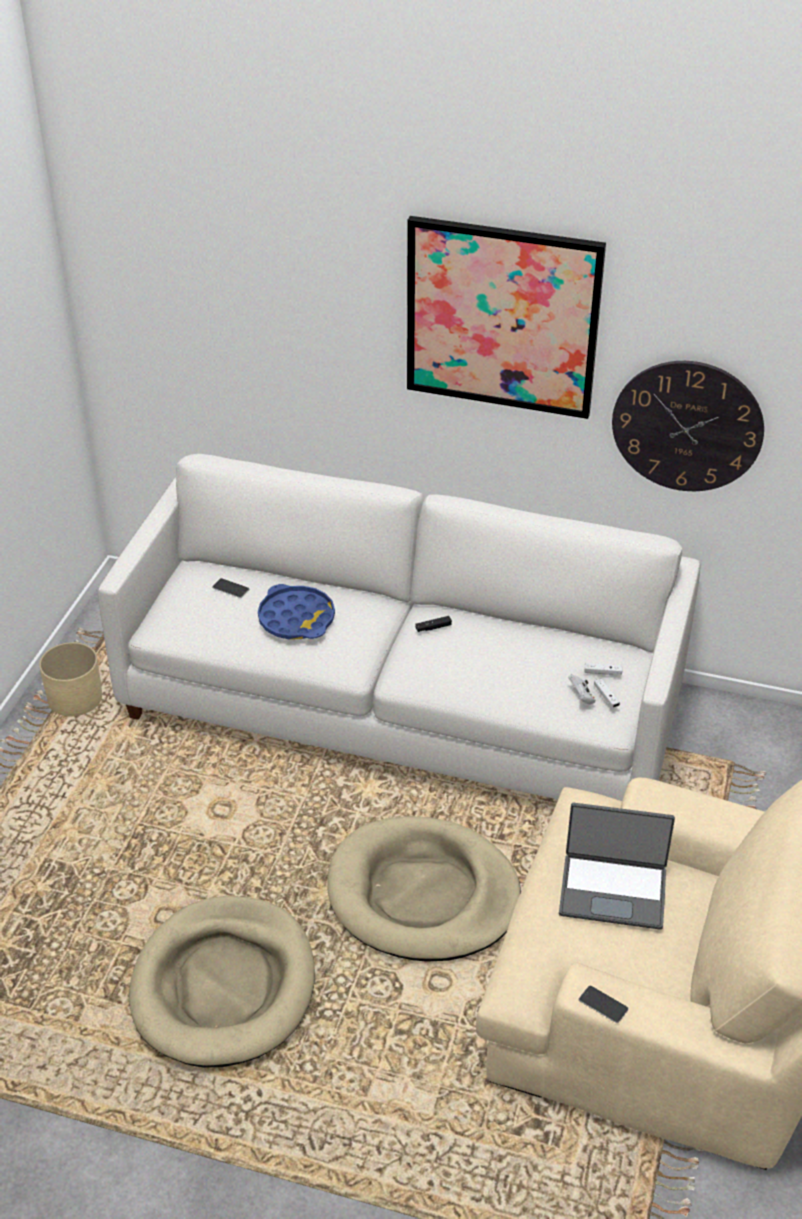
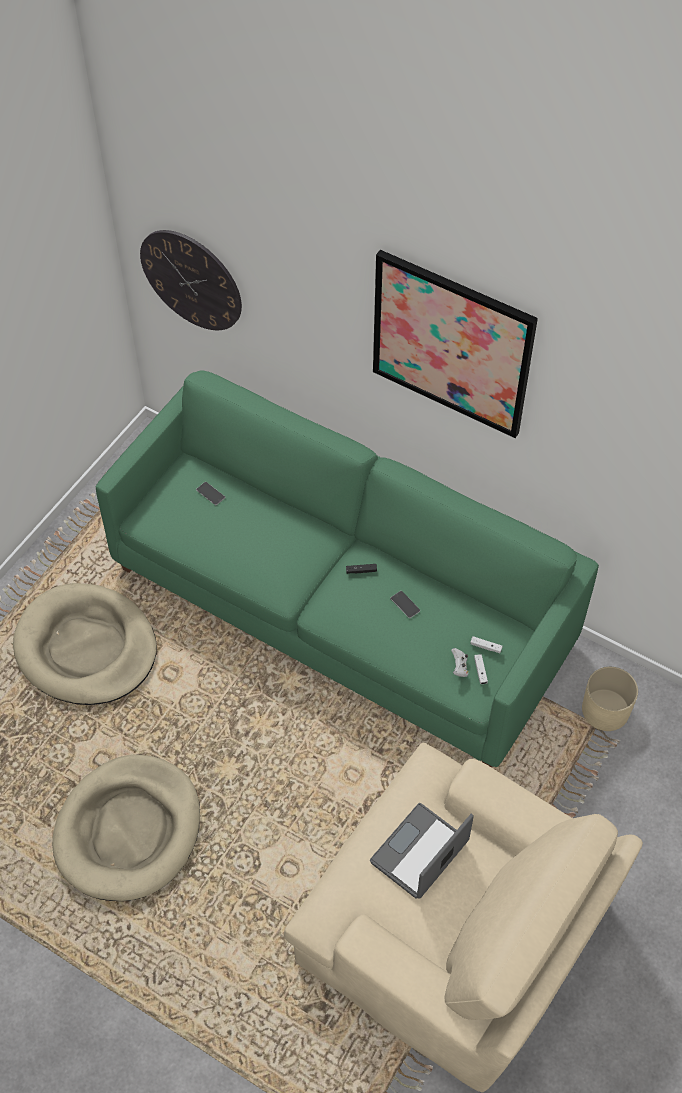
camera: 15 degrees right, 15 degrees up
(75, 698) = (86, 540): beige planter -> beige planter (605, 709)
(296, 619) = (253, 538): blue tray -> none
(402, 705) = (342, 606): white sofa -> green sofa
(422, 894) = (301, 788): beige dog bed -> beige dog bed (86, 648)
(603, 1004) = (369, 958): phone -> phone (405, 604)
(613, 890) = (420, 853): laptop -> laptop turned 105 degrees clockwise
(687, 426) = (597, 466): wall clock -> wall clock (191, 280)

